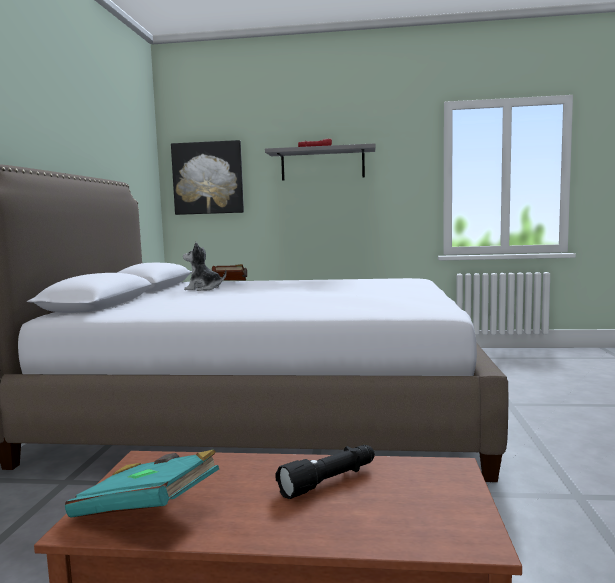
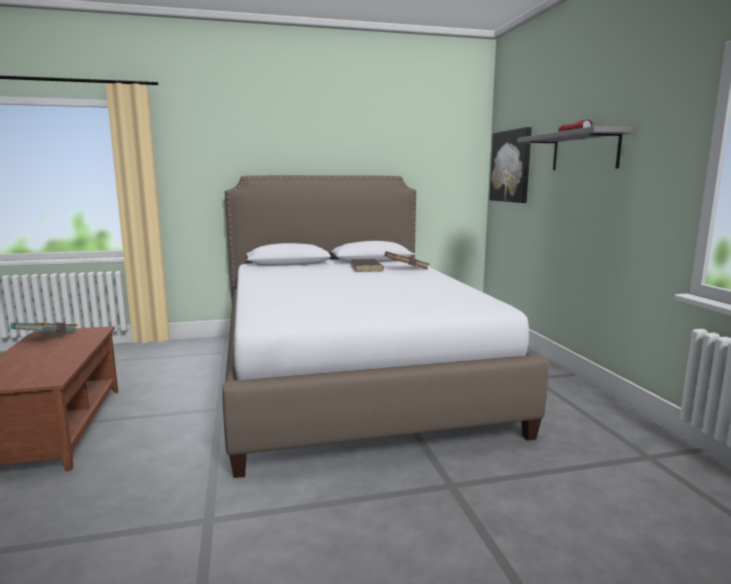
camera: 70 degrees right, 5 degrees up
(203, 289) = (366, 268): plush toy -> brown book
(330, 481) = (53, 359): black flashlight -> none

